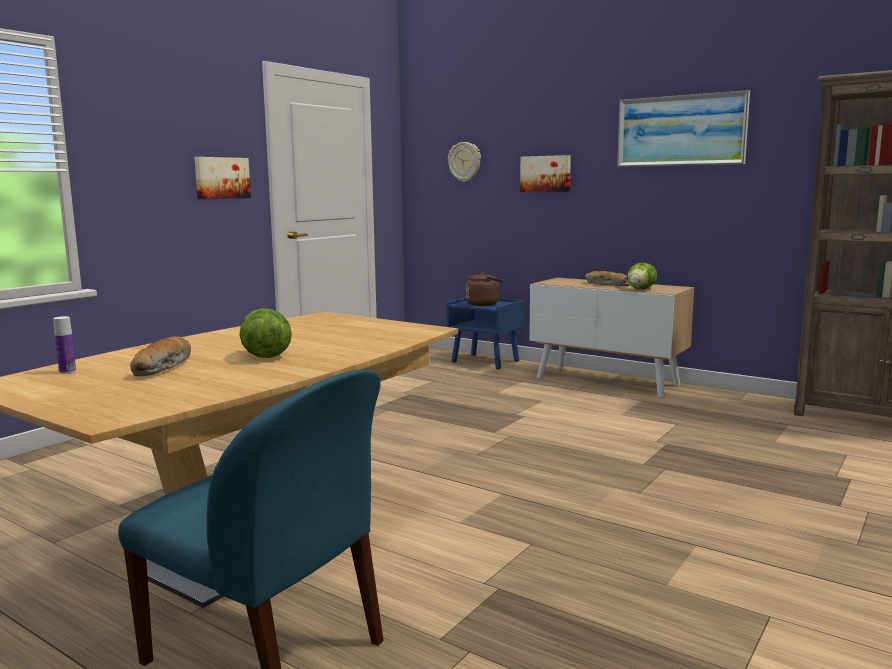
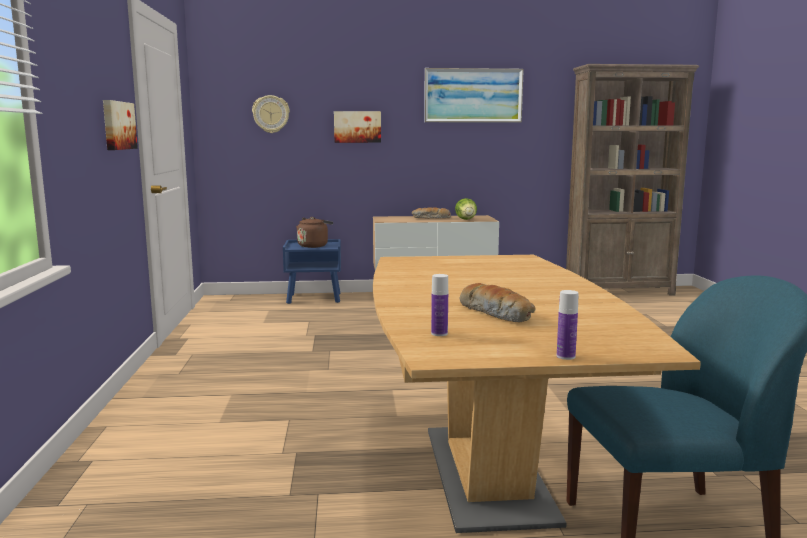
camera: 40 degrees left, 0 degrees up
(43, 405) = (565, 356): none -> bottle
(265, 356) = (519, 292): lettuce -> none

